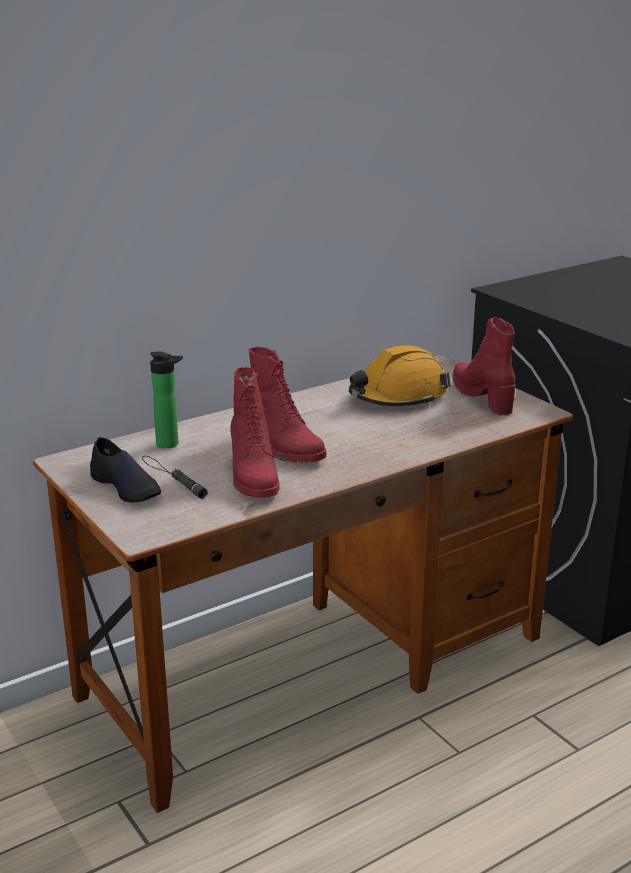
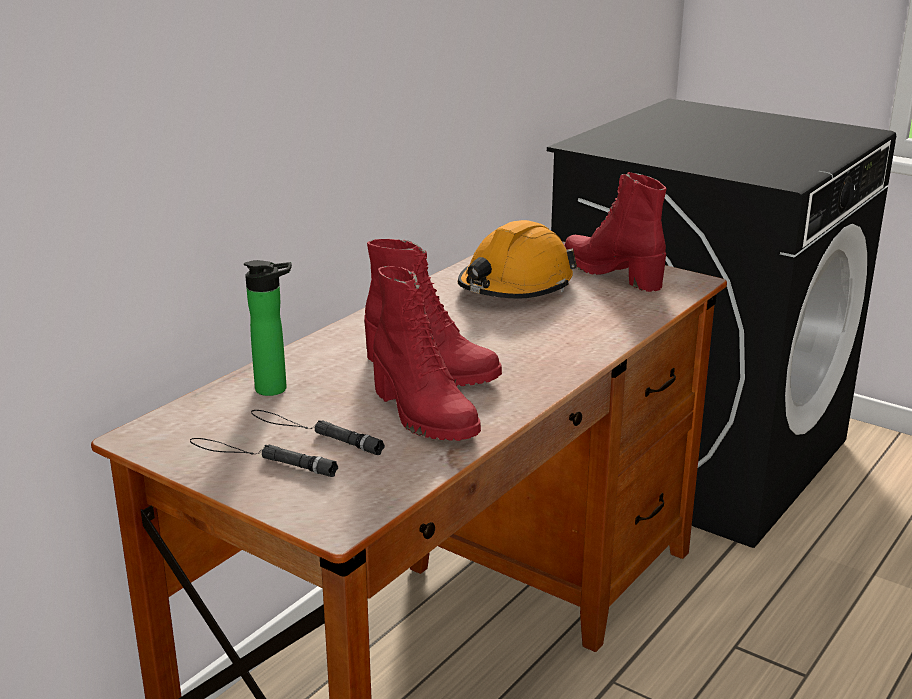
camera: 20 degrees left, 0 degrees up
(126, 487) = (260, 458): black shoe -> black flashlight

